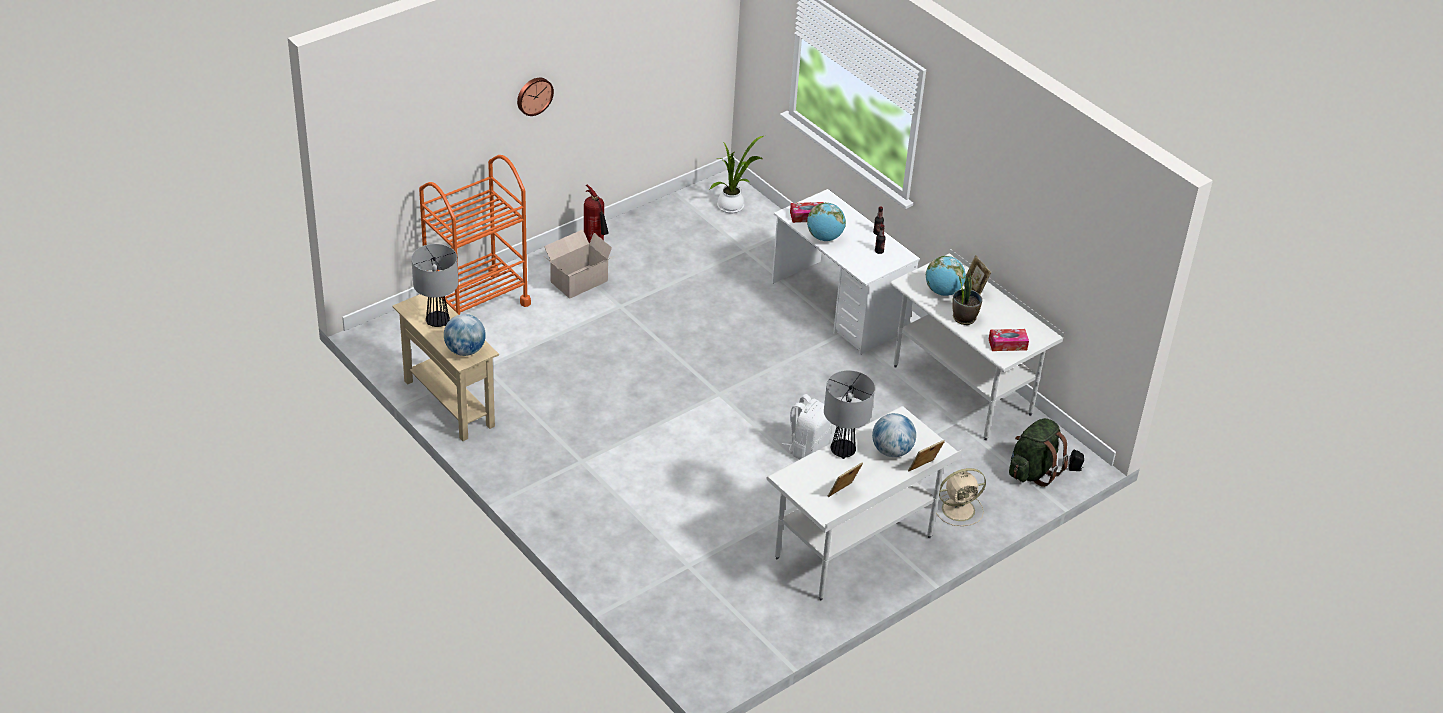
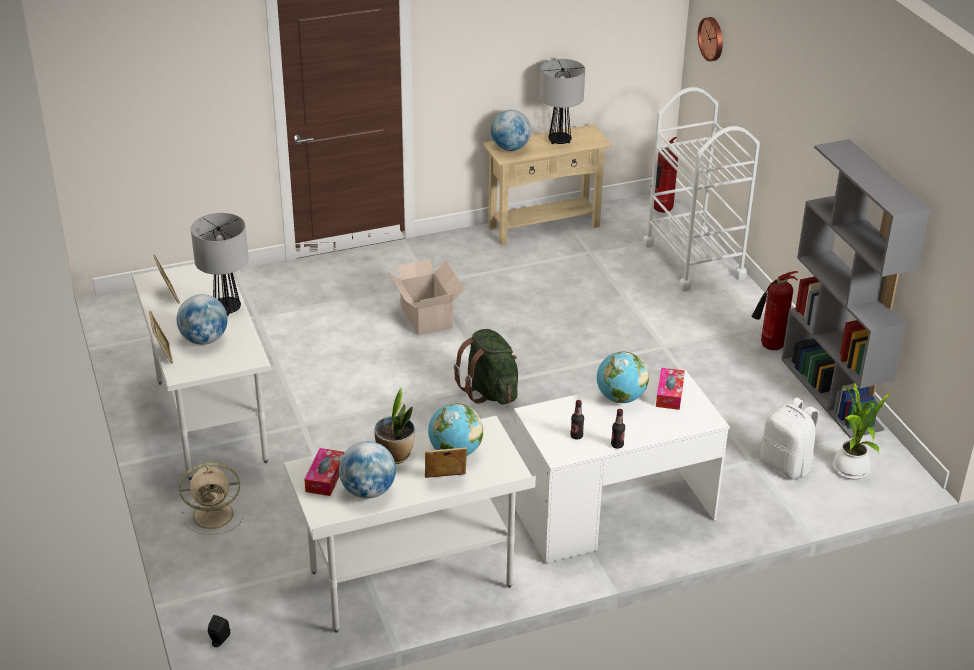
camera: 110 degrees right, 5 degrees down
(391, 331) = (661, 211): none -> fire extinguisher
(476, 303) = (693, 261): orange cart -> white cart
(534, 95) = (807, 119): wall clock -> wall clock (712, 38)
(577, 282) = (714, 326): cardboard box -> cardboard box (426, 316)
(644, 218) = (832, 394): none -> grey bookcase
(807, 448) = (373, 426): white backpack -> white backpack (787, 465)
(959, 509) = (215, 515): beige fan -> beige fan turned 105 degrees counterclockwise
(1007, 322) = (368, 491): none -> globe
(1033, 471) = (236, 598): green backpack -> green backpack (490, 391)

